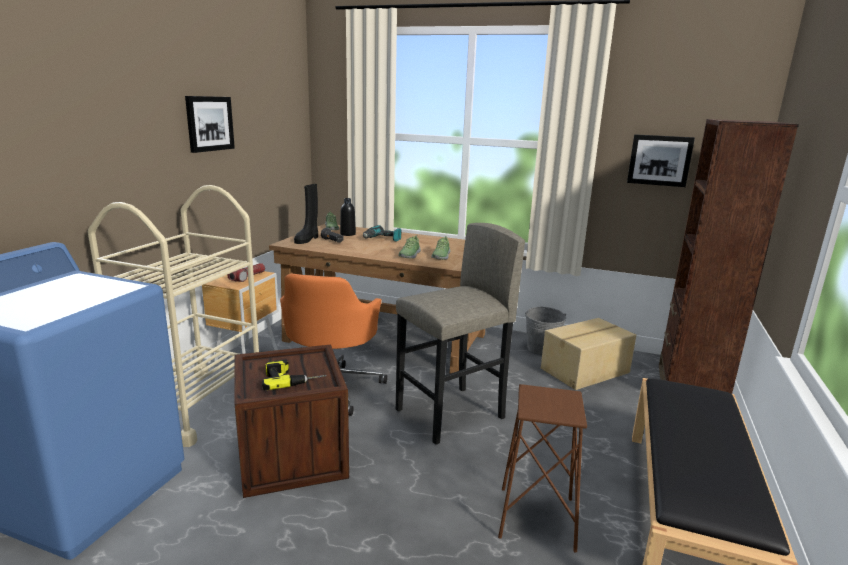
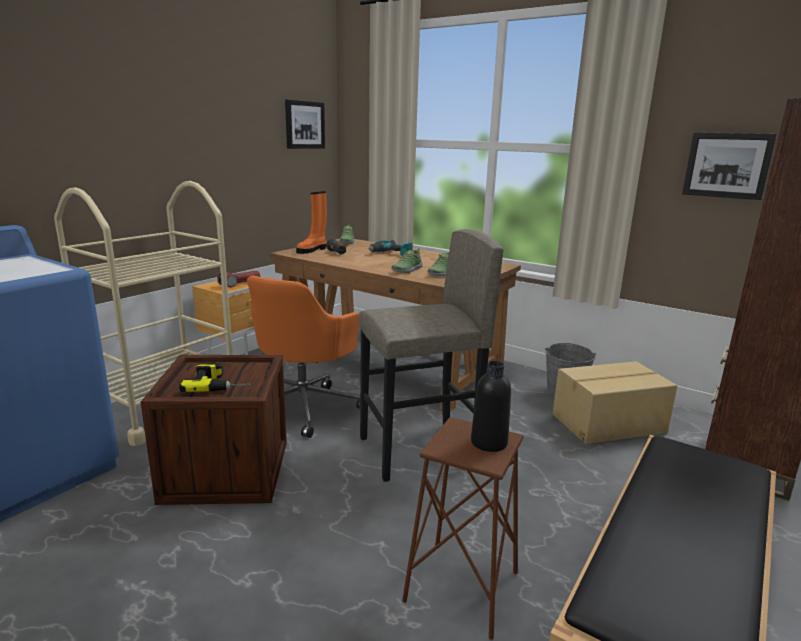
camera: 15 degrees right, 0 degrees up
(209, 123) = (208, 122): picture -> picture (304, 125)
(307, 239) = (312, 250): black boot -> orange boot
(348, 234) = (359, 247): black bottle -> black bottle (489, 442)

